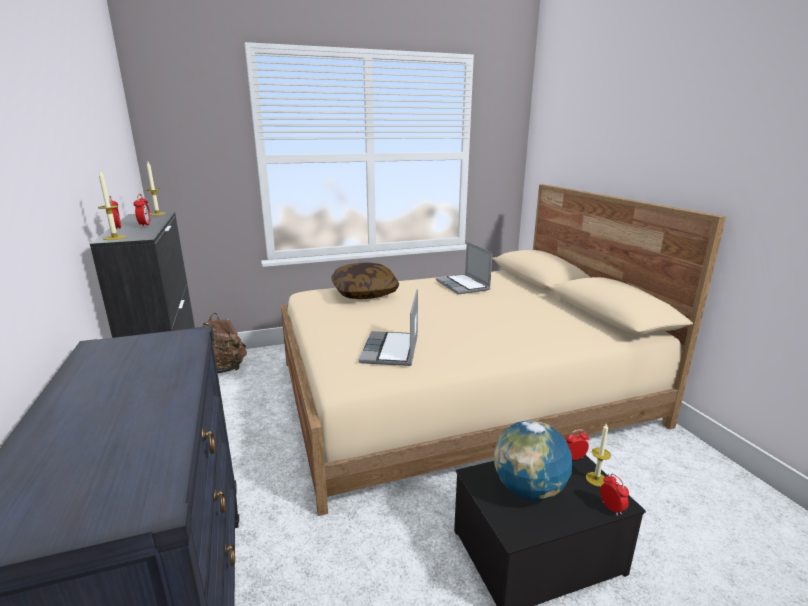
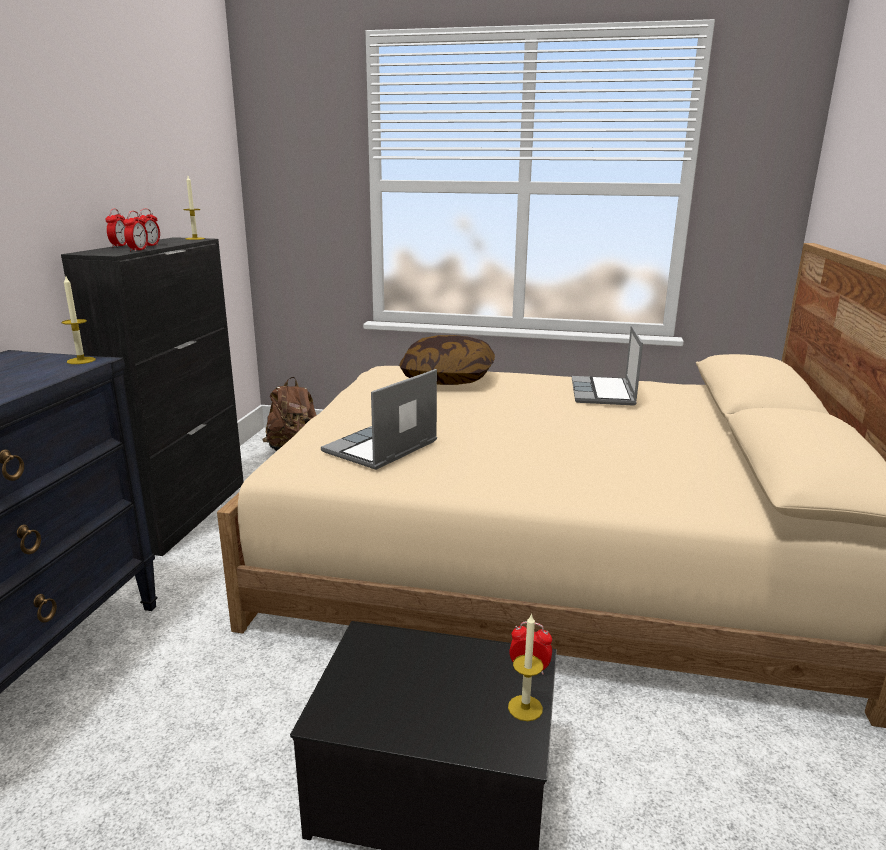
camera: 30 degrees right, 0 degrees up
(115, 237) = (92, 252): candle -> candle (81, 360)
(528, 489) = (410, 679): globe -> none
(611, 508) = (496, 751): alarm clock -> alarm clock (138, 250)

